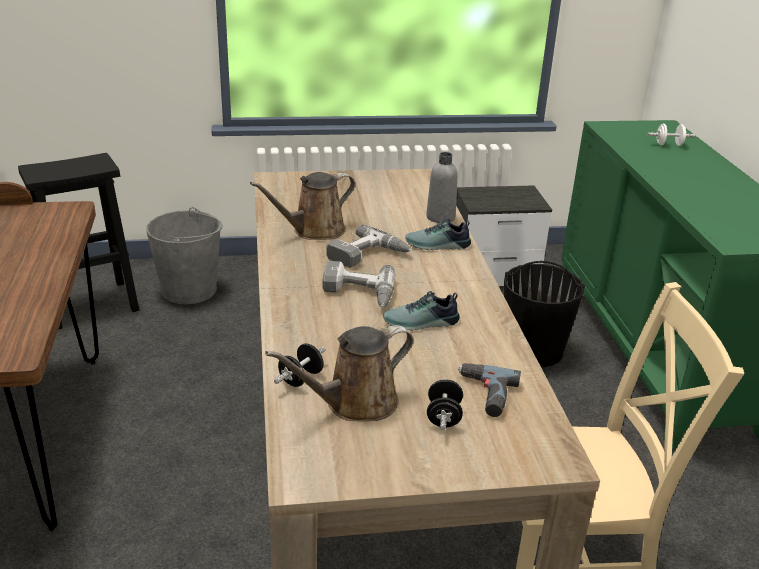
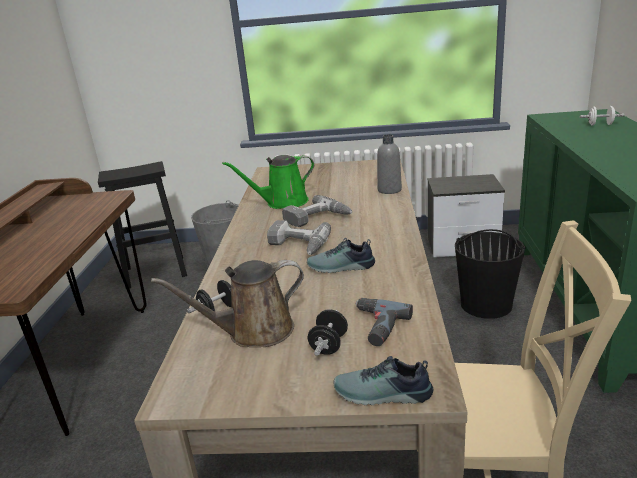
camera: 15 degrees right, 5 degrees down
(314, 231) = (283, 202): brown watering can -> green watering can
(438, 246) = (379, 210): shoe -> shoe (382, 395)

